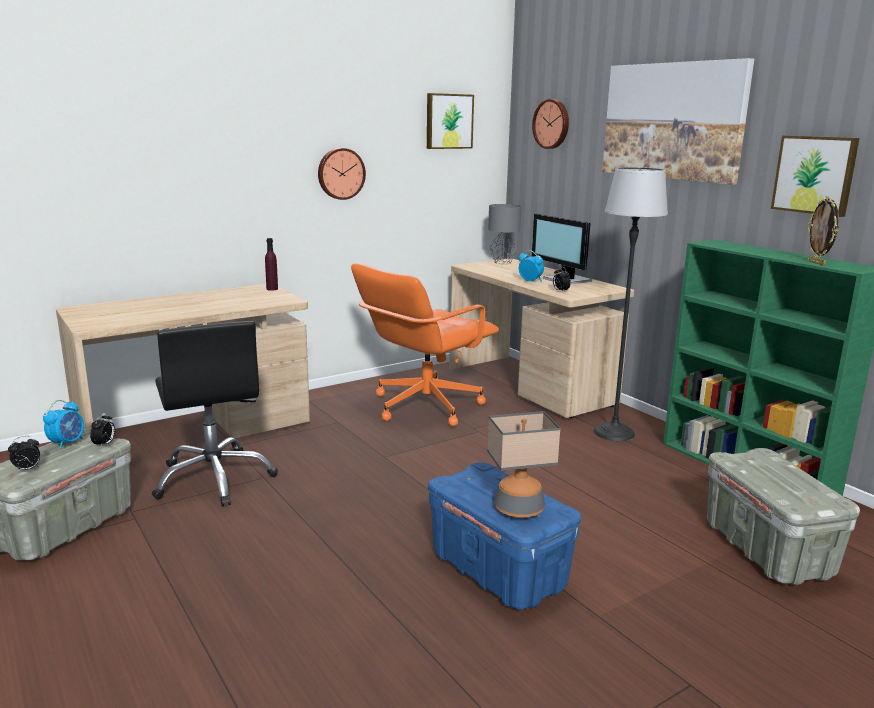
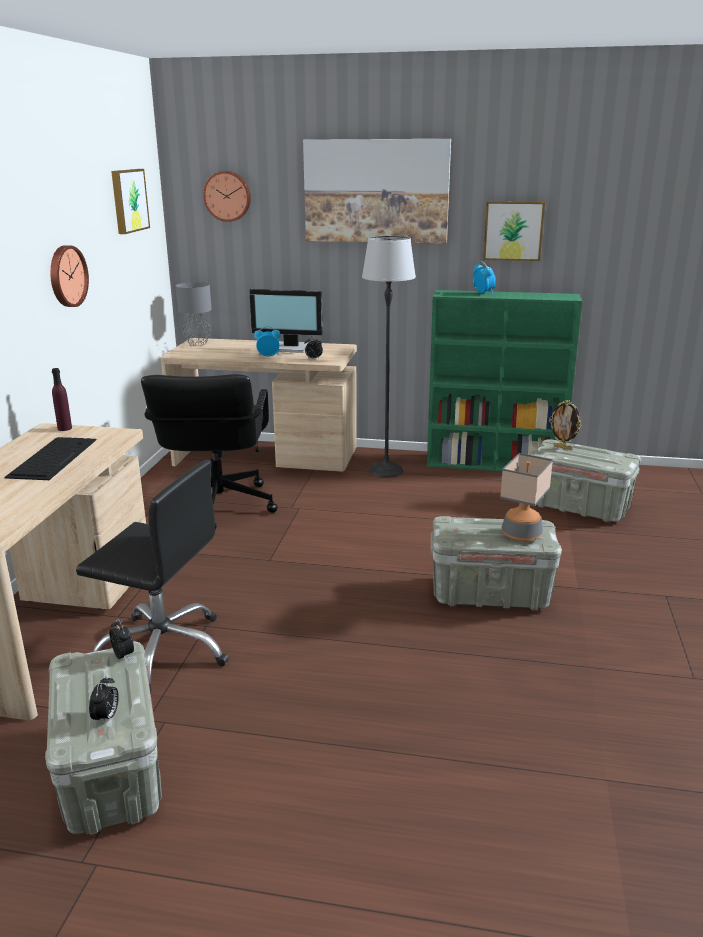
camera: 45 degrees left, 5 degrees up
(67, 443) = (79, 675): alarm clock -> alarm clock (483, 293)
(221, 301) = (53, 457): none -> keyboard
(424, 406) = (218, 506): orange office chair -> black office chair
(499, 571) = (491, 594): blue storage box -> grey storage box
(817, 263) = (542, 297): picture frame -> picture frame (562, 447)

